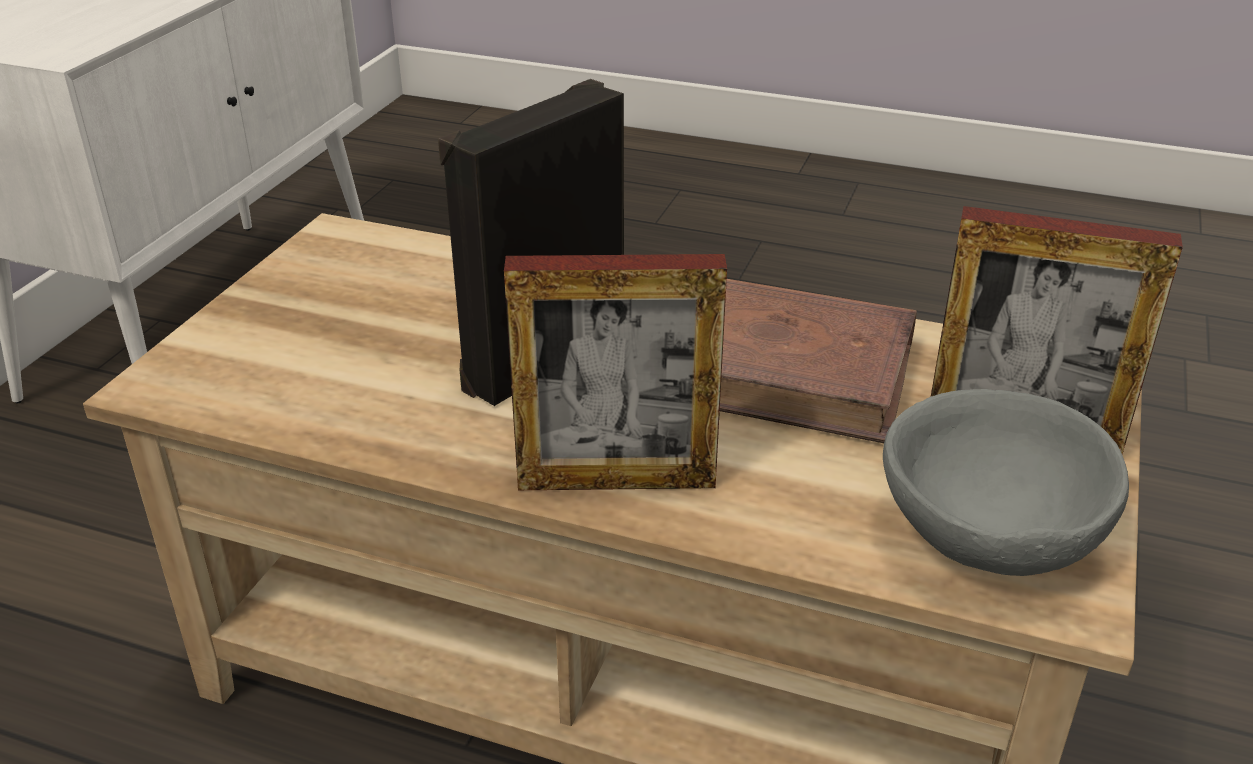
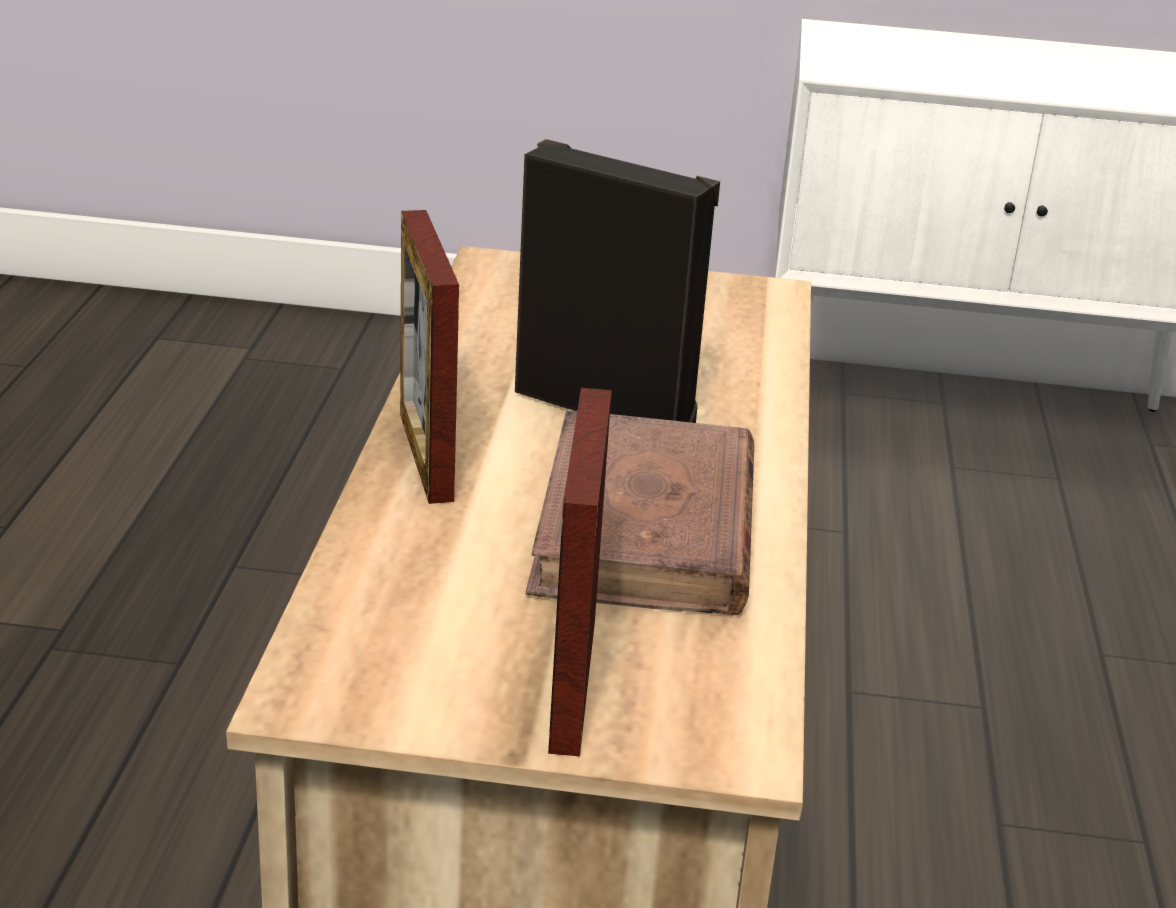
camera: 75 degrees right, 5 degrees down
(986, 534) = (394, 651): grey bowl -> none

